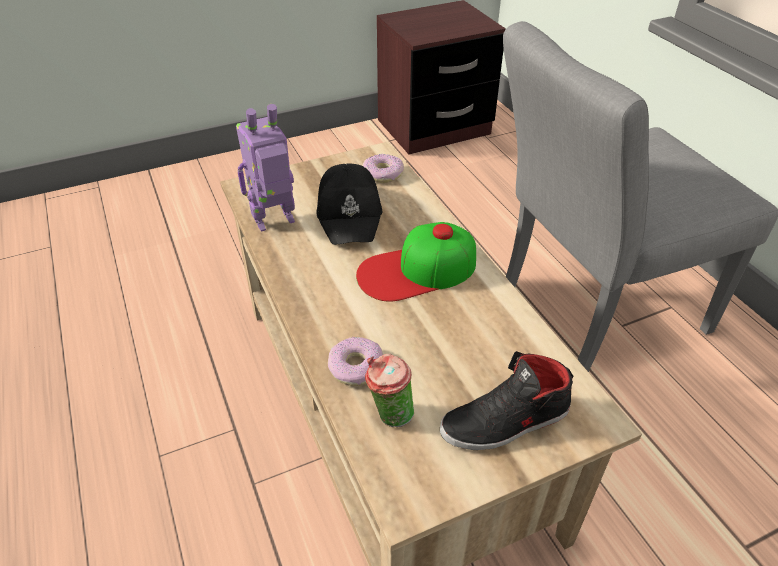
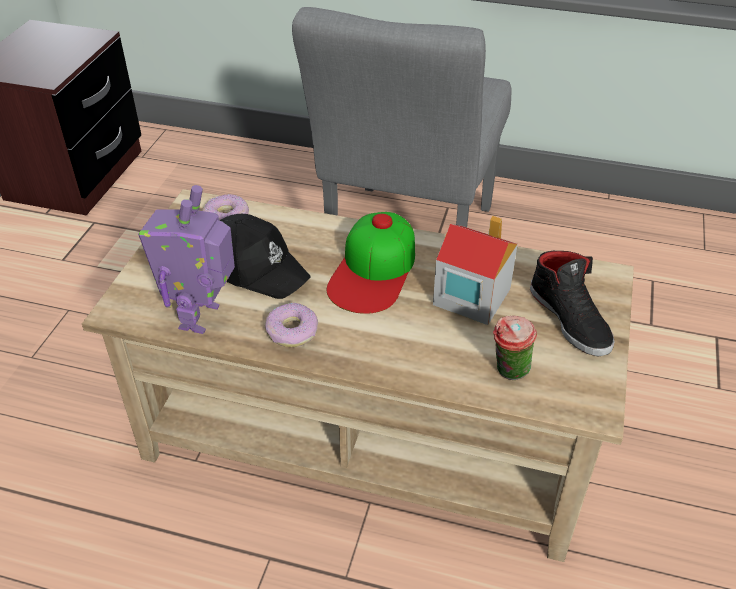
camera: 50 degrees left, 0 degrees up
(355, 367) = (442, 364): donut -> donut (292, 331)
(454, 340) = (470, 296): none -> toy house
(505, 422) = (570, 318): black shoe -> black shoe turned 45 degrees counterclockwise

